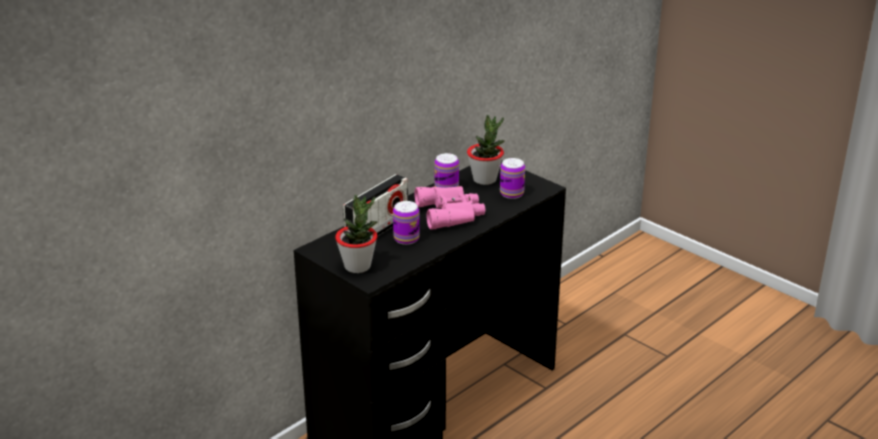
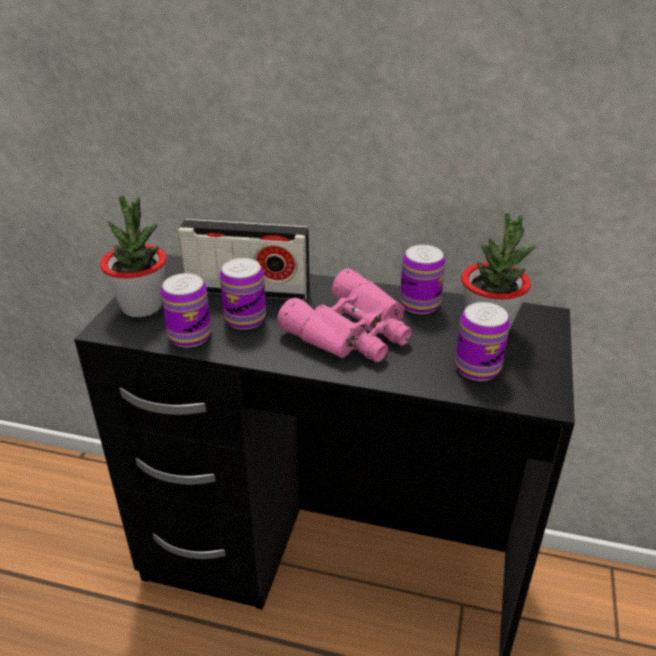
camera: 60 degrees right, 5 degrees up
(405, 258) = (190, 336): none -> can

